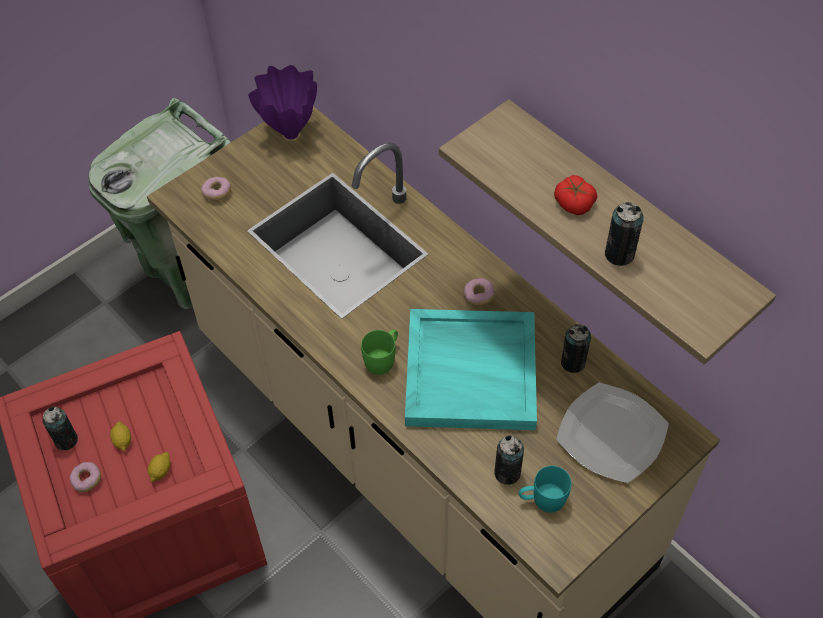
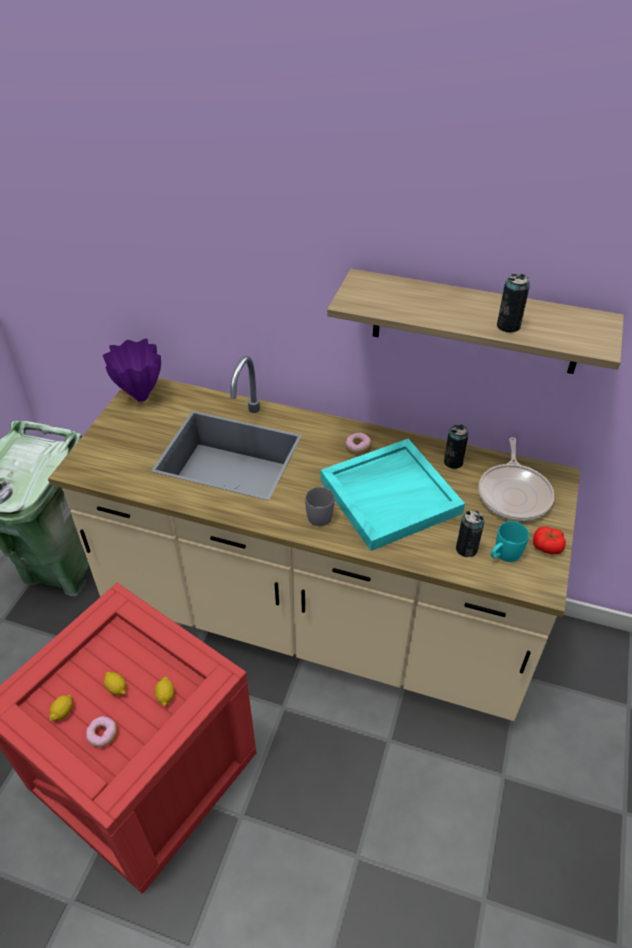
camera: 30 degrees left, 10 degrees down
(66, 440) = (63, 712): can -> lemon
(217, 193) = (108, 455): donut -> none
(383, 358) = (320, 513): green mug -> grey mug
(574, 203) = (450, 309): tomato -> tomato (547, 546)
(613, 434) = (514, 494): plate -> frying pan

